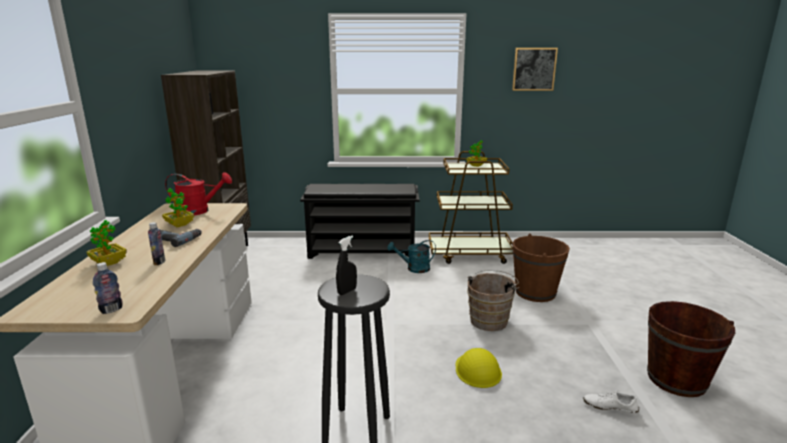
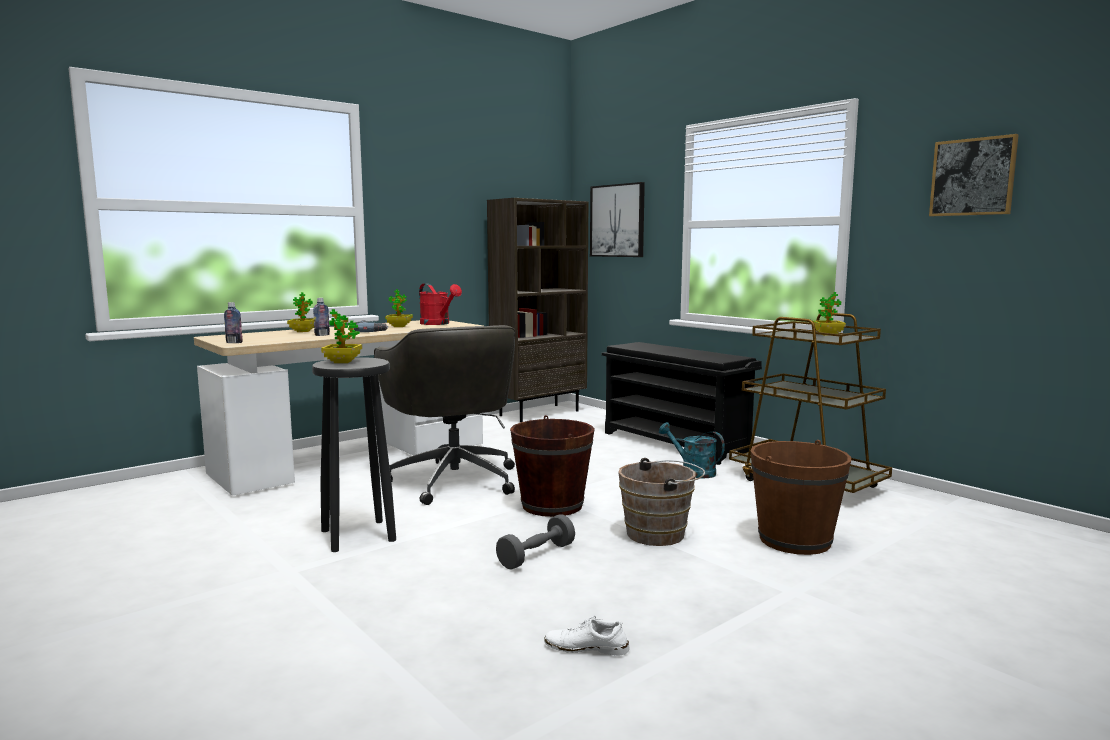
camera: 50 degrees right, 10 degrees down
(260, 86) = (617, 221): none -> picture
(304, 344) = (453, 480): none -> grey office chair
(347, 291) = (342, 362): black spray bottle -> potted plant
(477, 370) = (536, 556): yellow hard hat -> grey dumbbell
(610, 407) = (586, 647): white shoe -> white shoe turned 60 degrees counterclockwise
(676, 379) = (753, 688): brown bucket -> brown bucket (552, 505)

